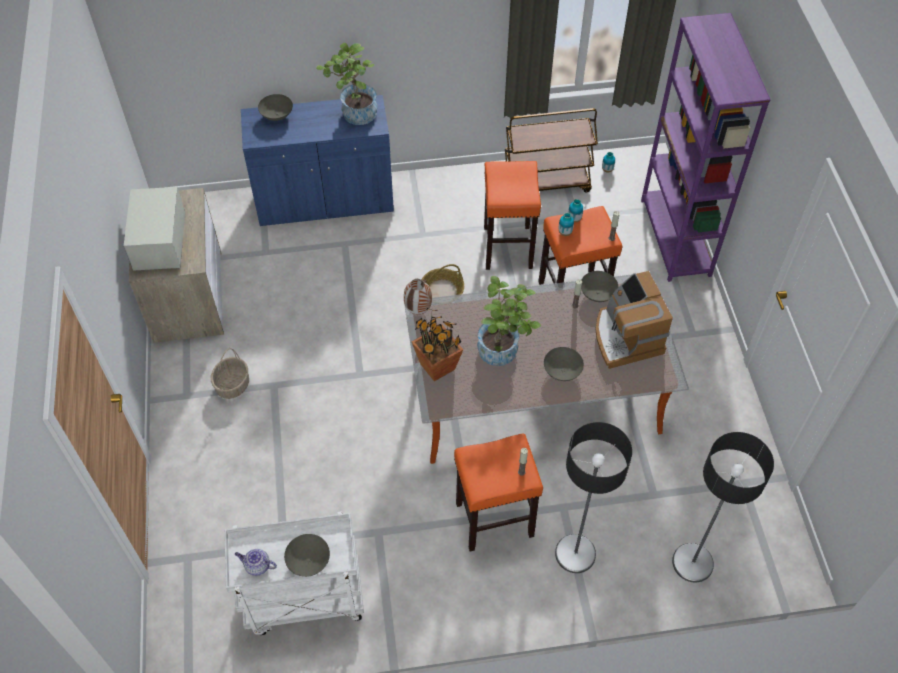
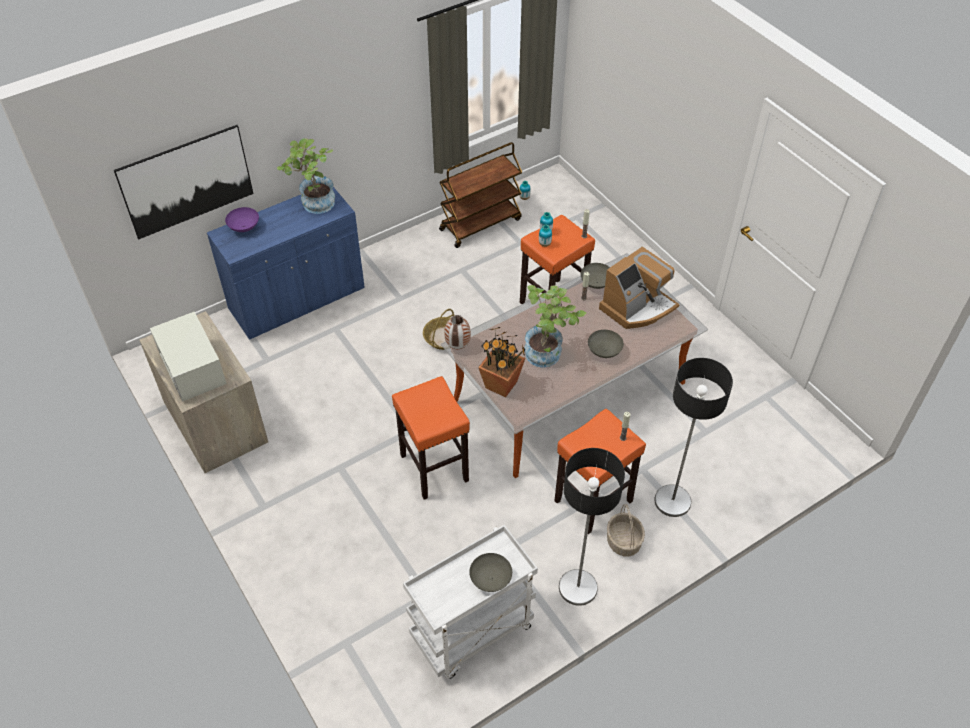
camera: 25 degrees left, 5 degrees down
(224, 54) = (186, 181): none -> picture
(233, 385) = (302, 481): basket -> basket (624, 542)
(257, 566) = (448, 602): teapot -> none
(277, 116) = (244, 228): grey bowl -> purple bowl
(507, 247) = (478, 284): orange stool -> orange stool (433, 467)
(626, 337) = (637, 307): coffee machine -> coffee machine turned 90 degrees counterclockwise
(675, 237) = (608, 232): purple bookcase -> none
(693, 563) = (764, 470): floor lamp -> floor lamp (578, 587)

